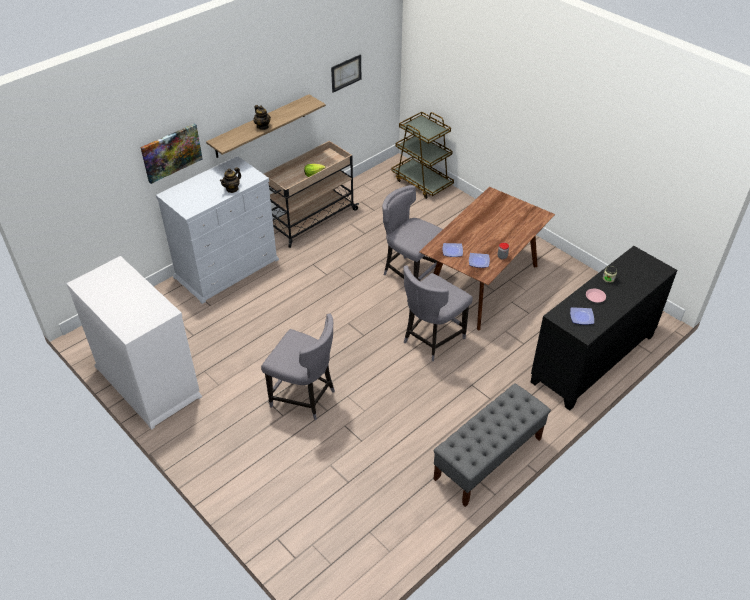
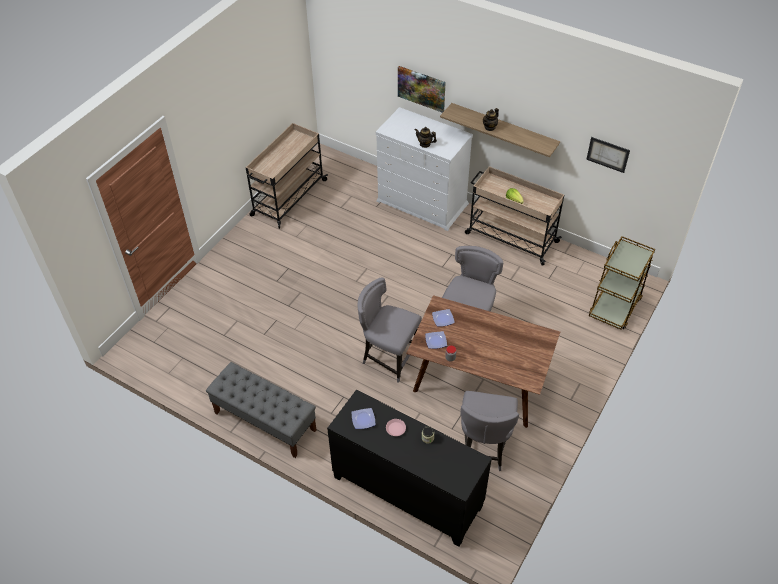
camera: 75 degrees right, 5 degrees up
(147, 381) = (288, 198): white dresser -> beige cart
(304, 397) = (297, 289): grey chair -> grey chair (483, 448)

